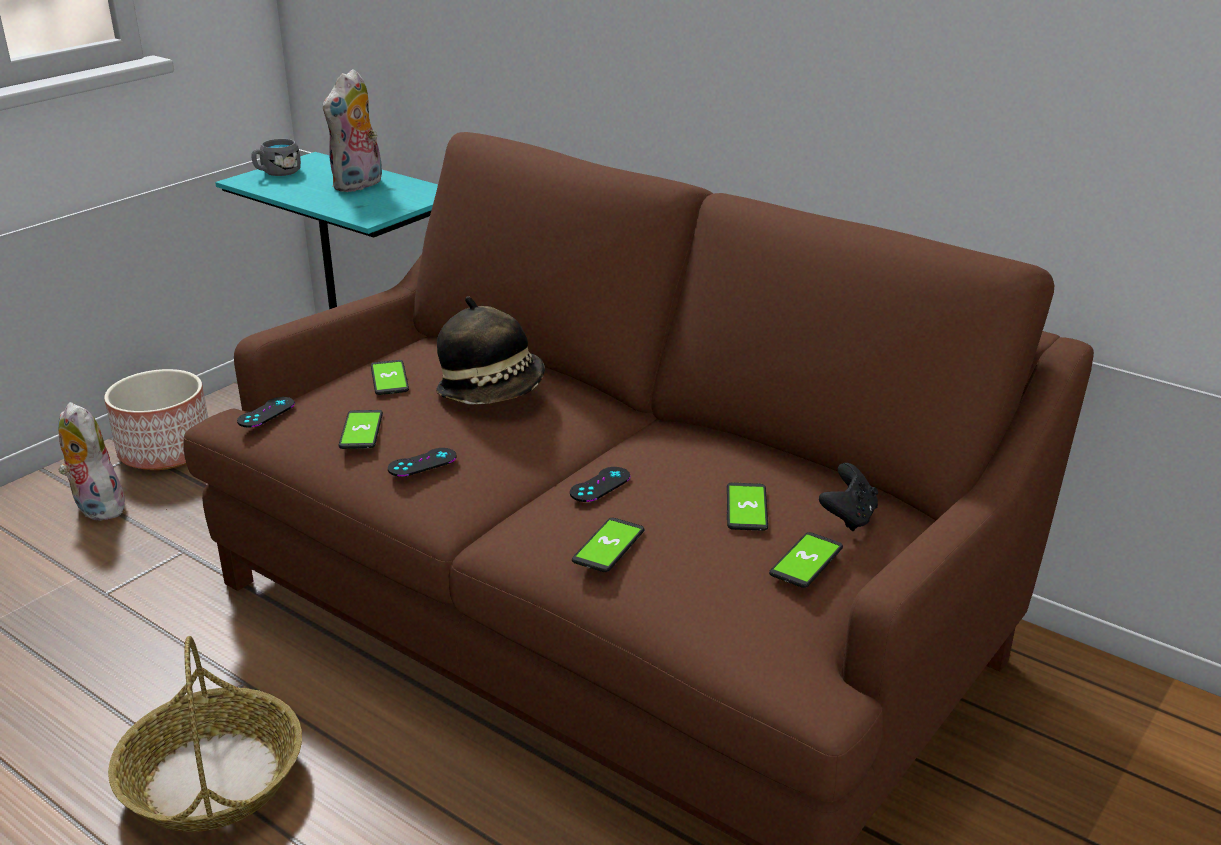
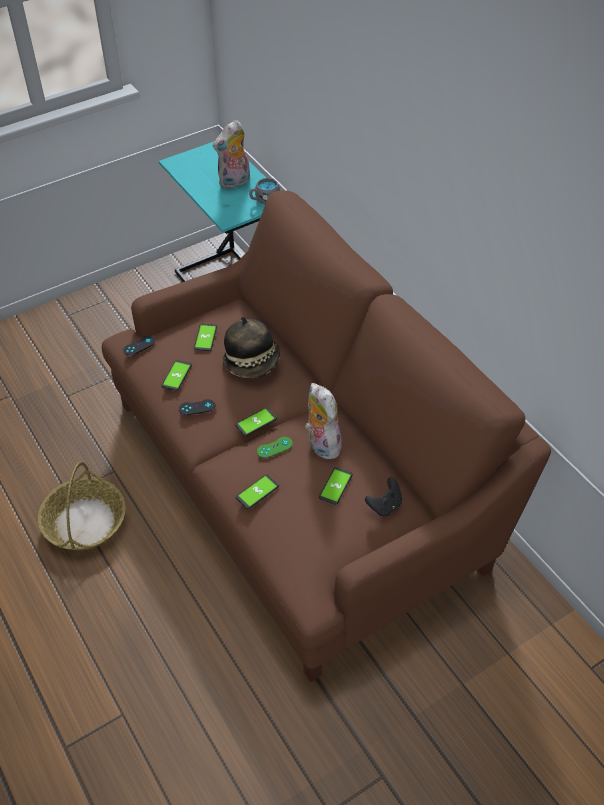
camera: 20 degrees right, 20 degrees up
(95, 507) = (75, 335): plush toy -> plush toy (320, 444)
(167, 451) = (120, 301): planter -> none
(277, 173) = (194, 158): grey mug -> grey mug (264, 200)
(600, 485) = (274, 447): black game controller -> green game controller
(806, 561) = (345, 529): phone -> phone (256, 422)

